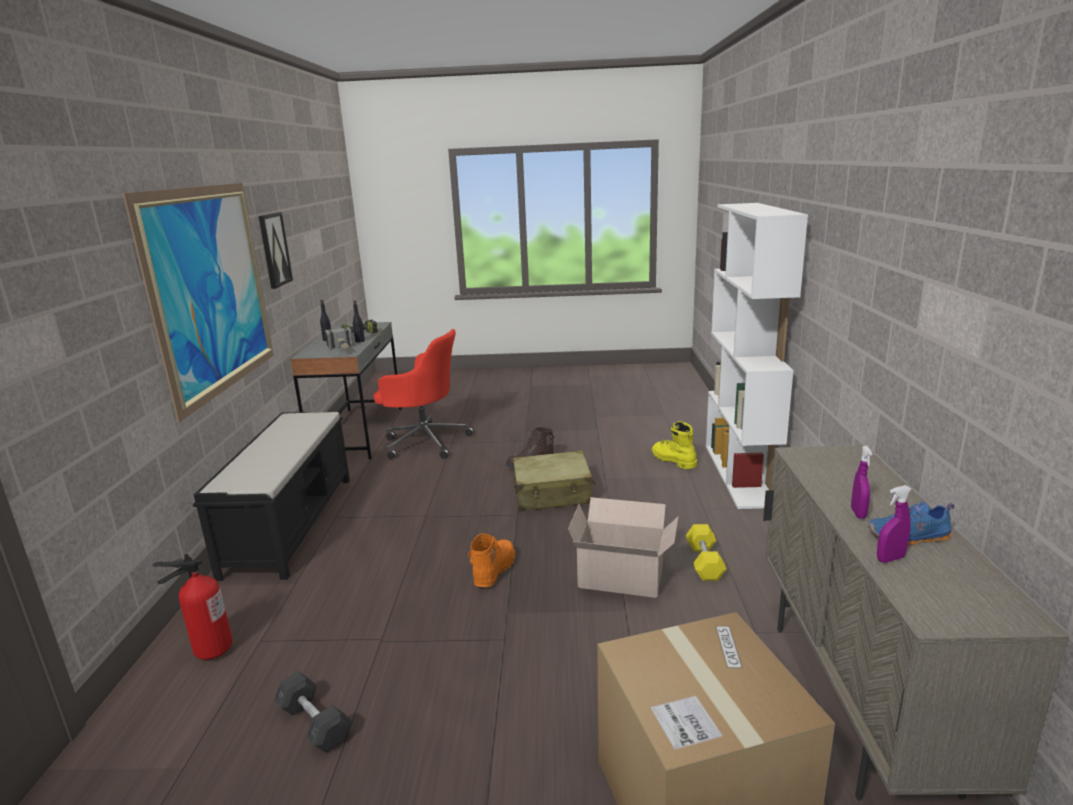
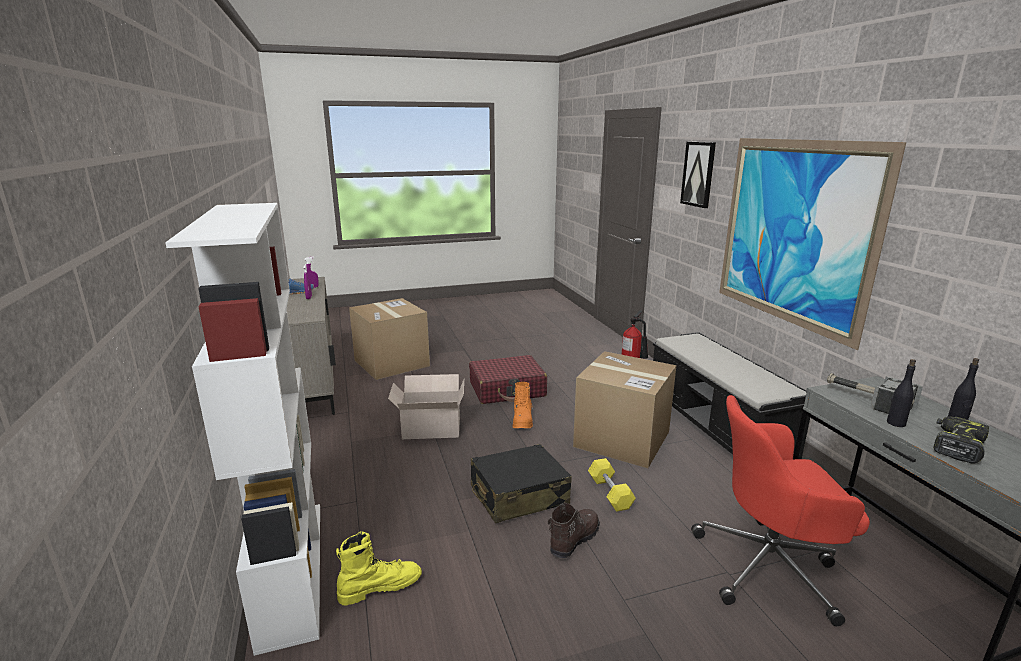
camera: 160 degrees right, 0 degrees up
(274, 249) = (949, 245): picture -> picture (698, 174)
(314, 723) = (550, 359): grey dumbbell -> none
(404, 528) = (622, 439): none -> cardboard box
(473, 636) = (507, 389): none -> red suitcase
(553, 494) = (518, 495): beige suitcase -> black suitcase
(673, 460) = (380, 587): yellow boot -> yellow boot turned 60 degrees counterclockwise
(704, 562) = (368, 447): yellow dumbbell -> yellow dumbbell (610, 493)

